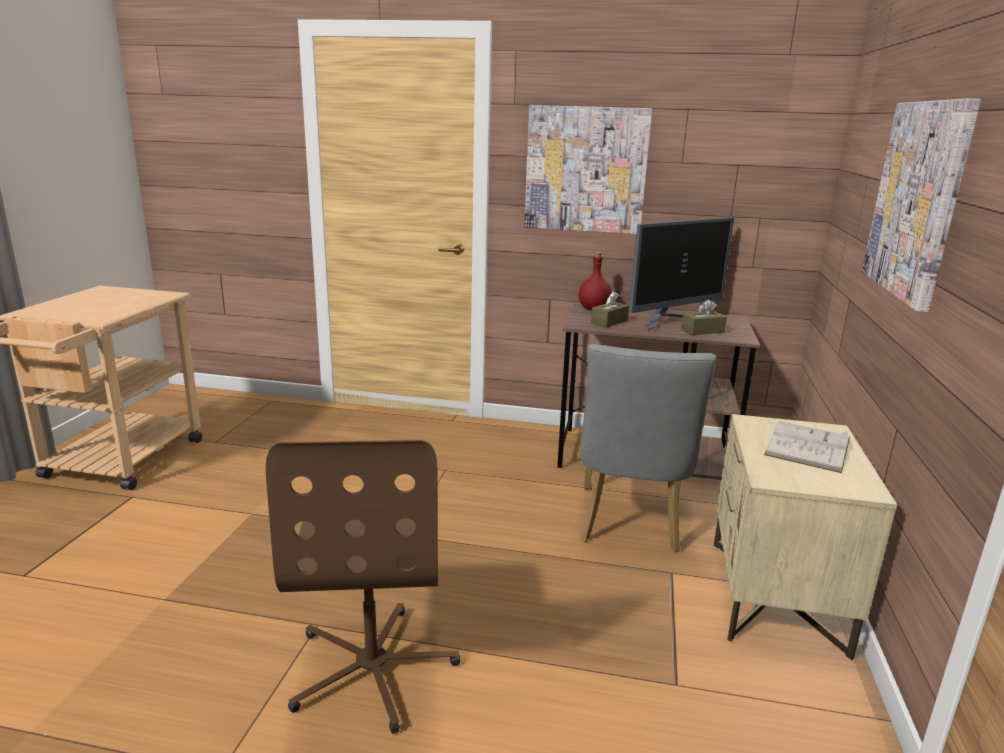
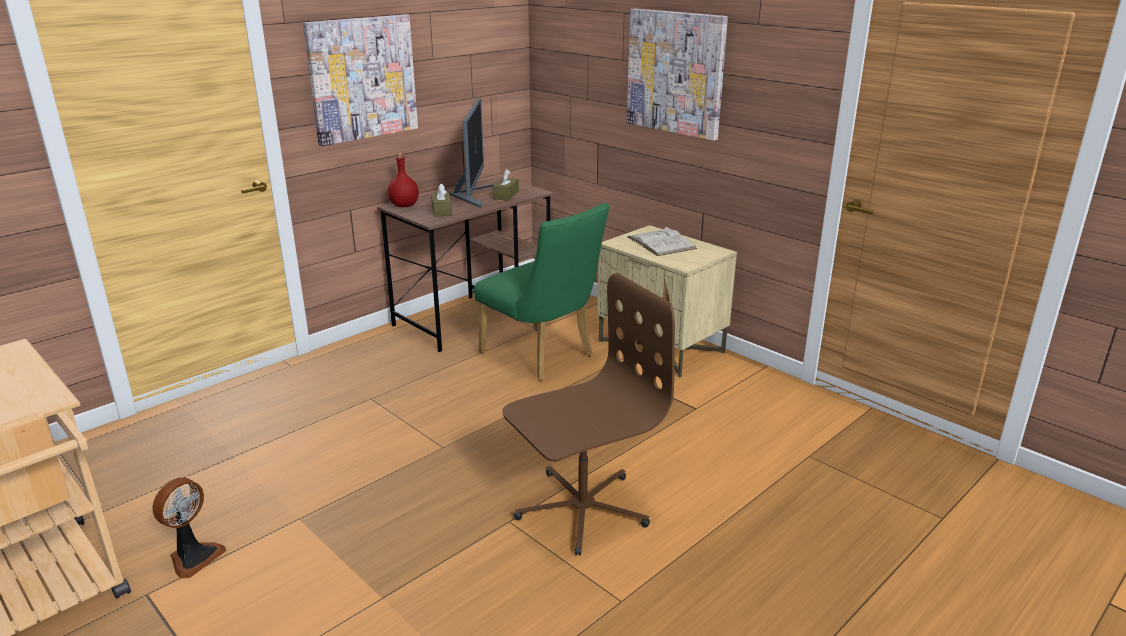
camera: 55 degrees left, 5 degrees up
(181, 494) = (193, 557): none -> fan
(373, 667) = (581, 508): brown office chair -> brown office chair turned 60 degrees counterclockwise
(629, 524) = (543, 357): grey chair -> green chair

